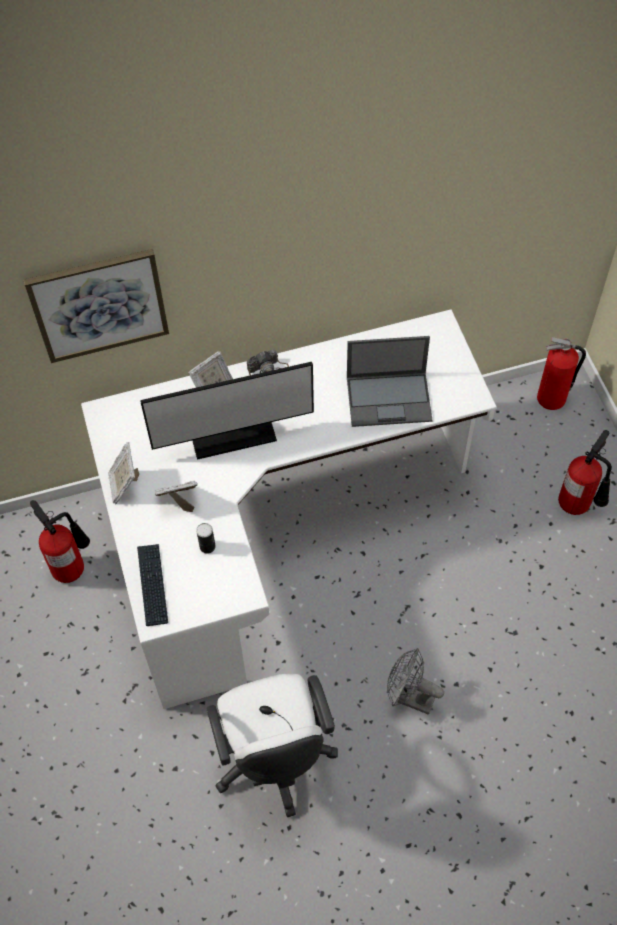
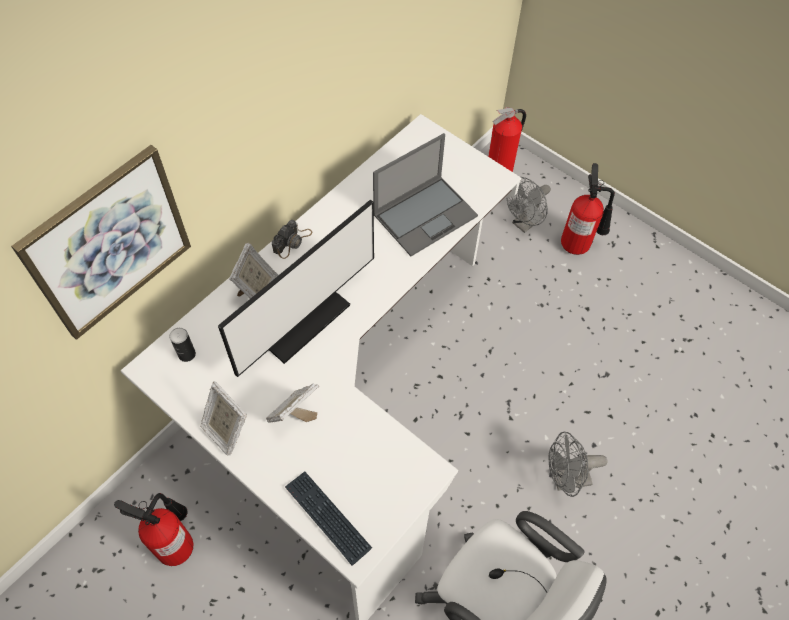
camera: 35 degrees left, 0 degrees up
(207, 546) = (356, 445): can -> can (187, 354)
(539, 459) = (524, 223): none -> grey fan

